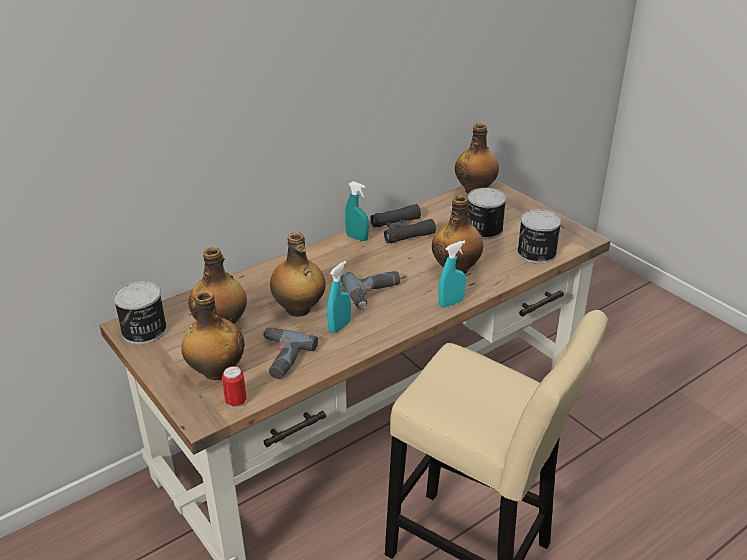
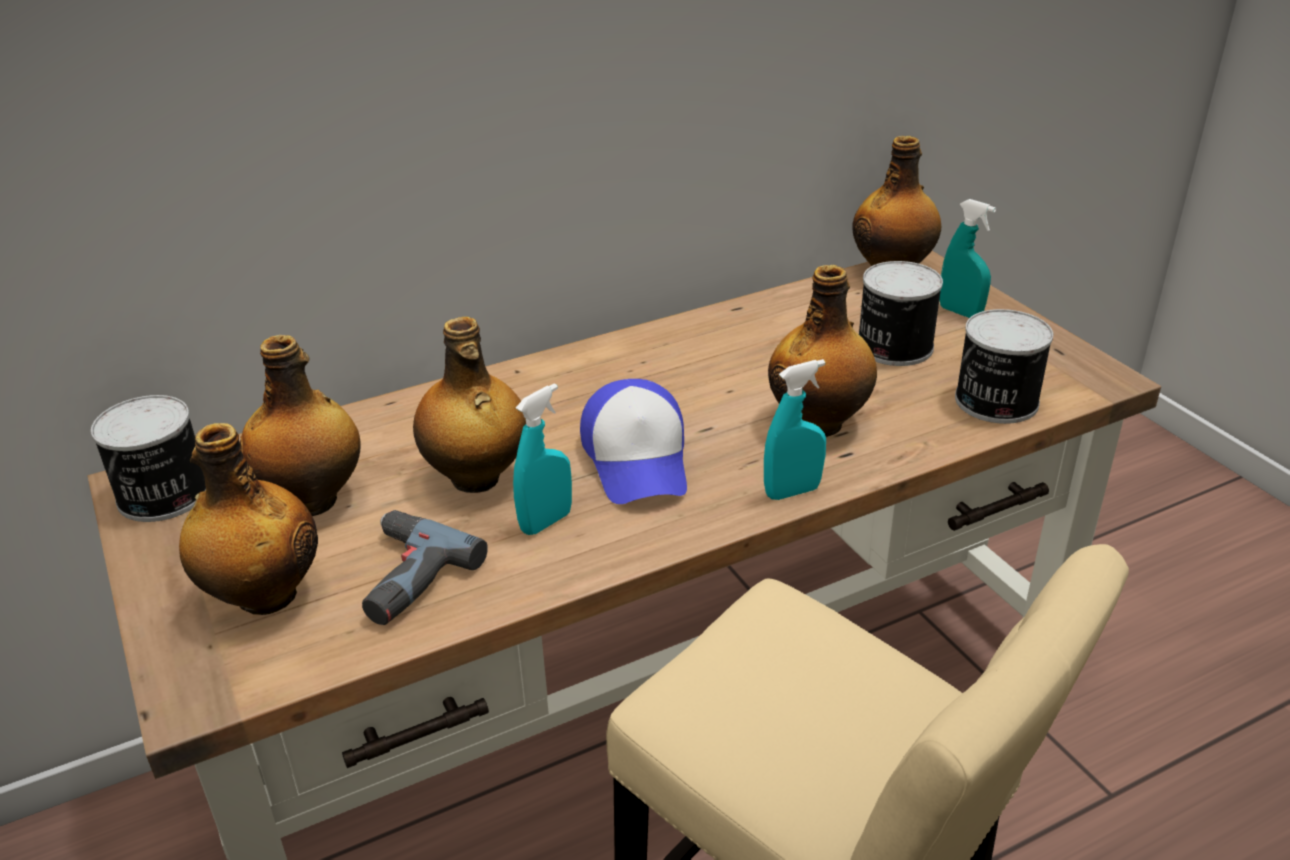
camera: 10 degrees right, 0 degrees up
(236, 402) = (276, 668): can -> none
(357, 238) = (636, 345): turquoise spray bottle -> turquoise spray bottle (960, 312)
(374, 294) = (638, 459): power drill -> cap
(402, 230) = (729, 336): black binoculars -> none

